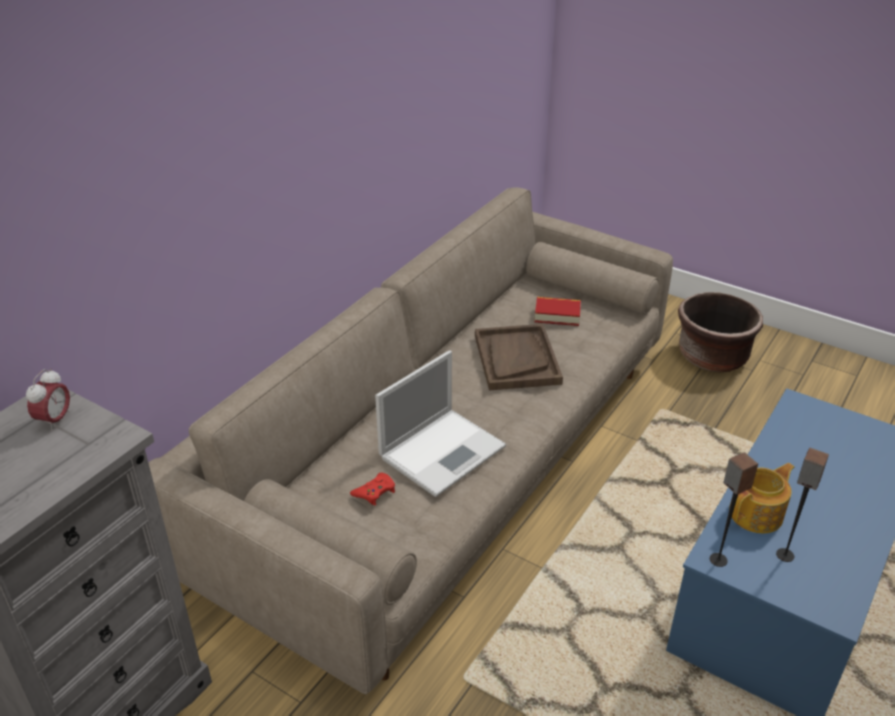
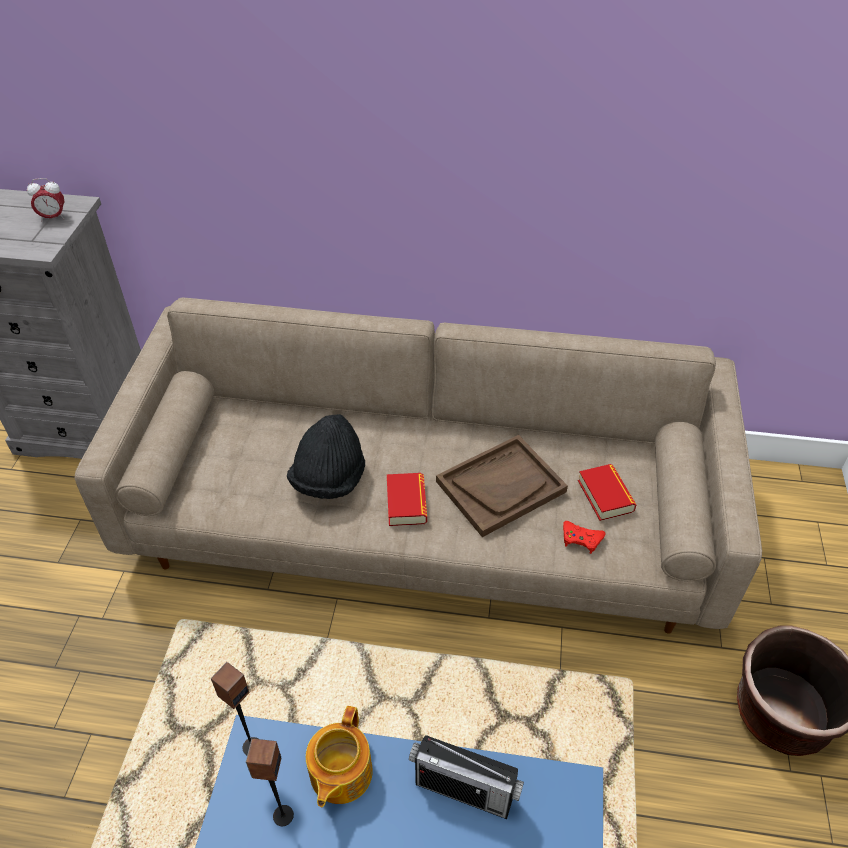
camera: 65 degrees right, 10 degrees up
(375, 492) = (254, 453): red game controller -> red game controller (581, 539)
(444, 450) = (329, 479): laptop -> black hat
(502, 413) = (406, 503): none -> book
(757, 514) = (339, 773): teapot -> teapot turned 75 degrees clockwise
(787, 454) = (464, 790): none -> radio

